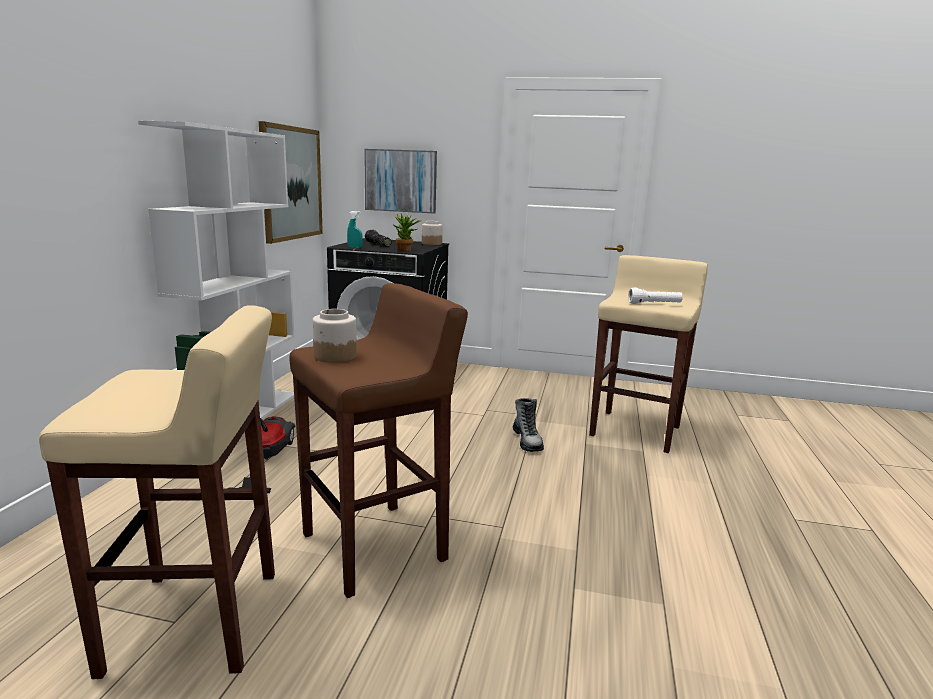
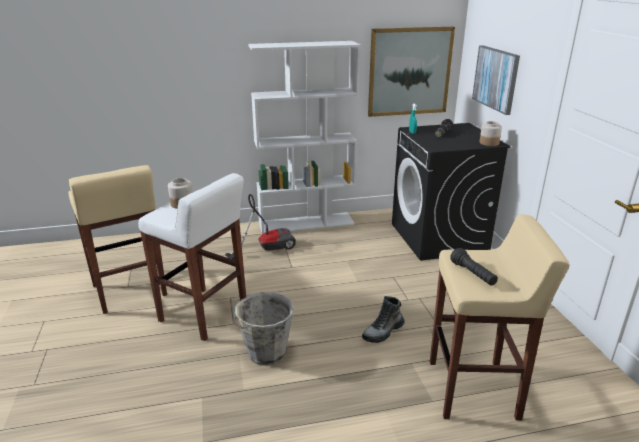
camera: 65 degrees right, 10 degrees up
(376, 546) = (204, 314): brown stool -> white stool
(406, 251) = (431, 146): potted plant -> none
(512, 517) = (265, 353): none -> grey bucket
(654, 304) = (473, 274): white flashlight -> black flashlight

